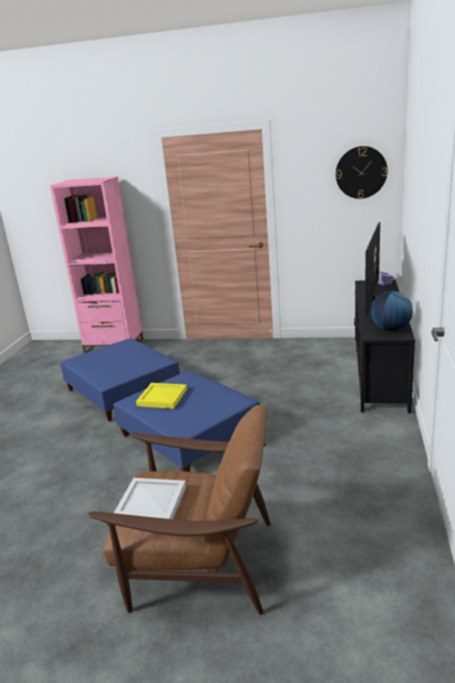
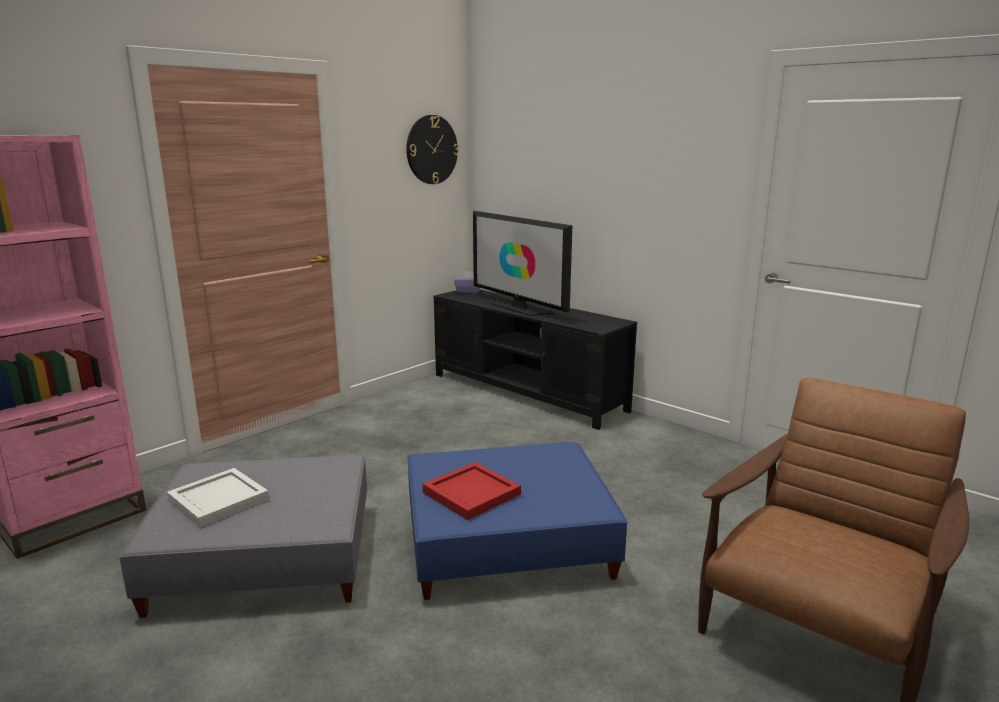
camera: 60 degrees left, 5 degrees down
(122, 391) = (265, 558): blue ottoman -> grey ottoman
(150, 502) = (828, 557): white tray -> white tray (217, 500)
(162, 398) = (473, 493): yellow tray -> red tray
(391, 329) = (598, 320): globe -> none

